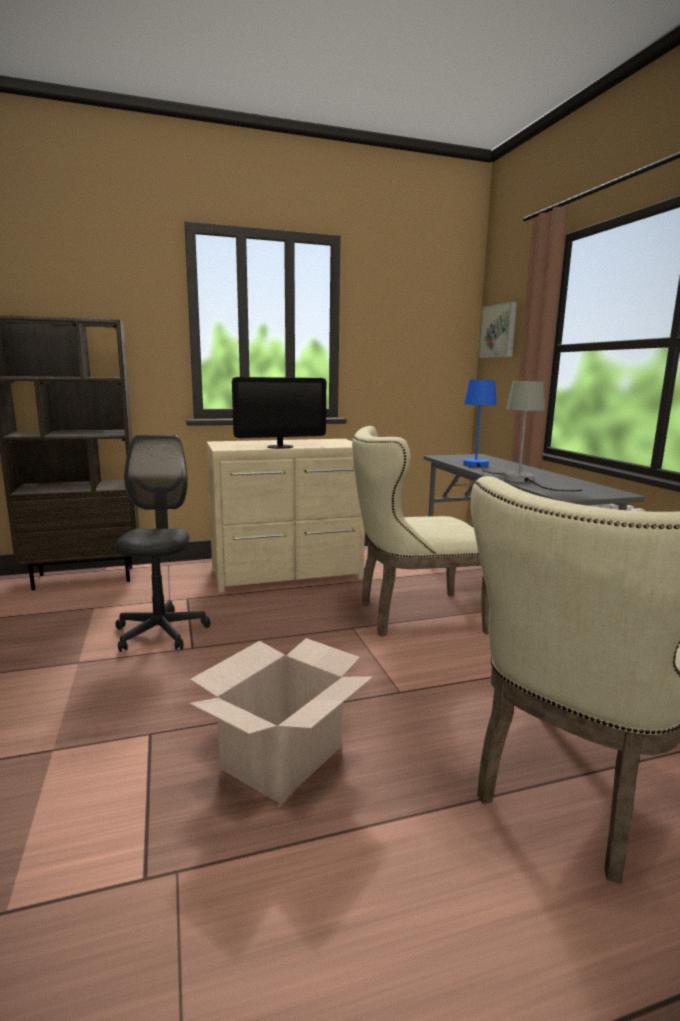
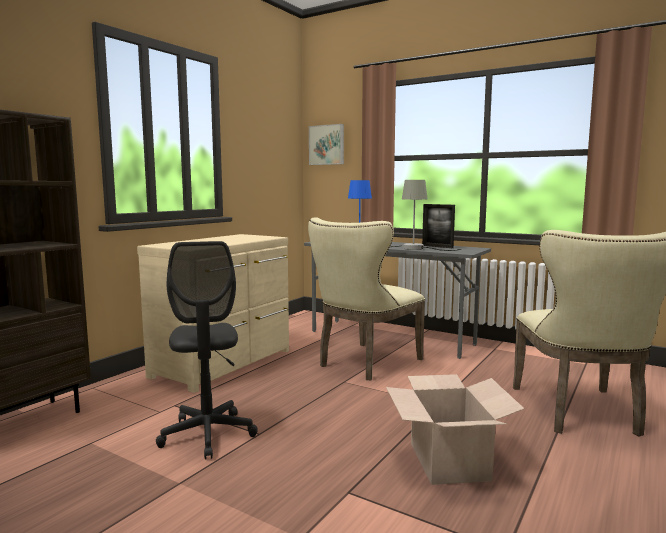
camera: 40 degrees left, 5 degrees down
(160, 632) = (208, 435): grey office chair -> grey office chair turned 150 degrees counterclockwise
(280, 447) = (227, 243): monitor -> none
(565, 482) = (437, 246): none -> picture frame

